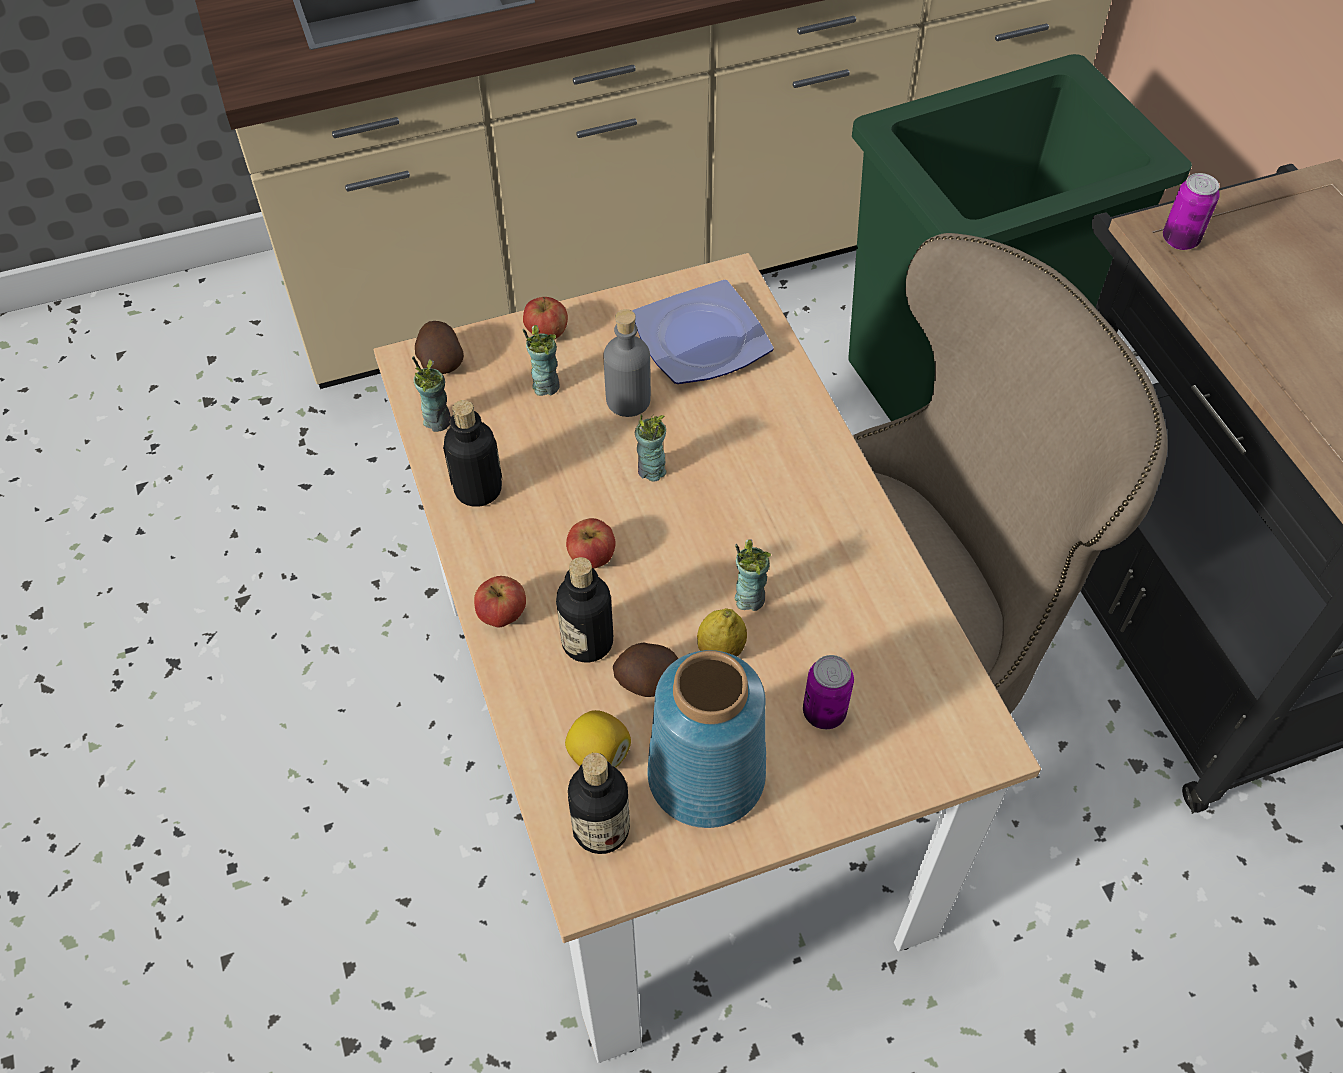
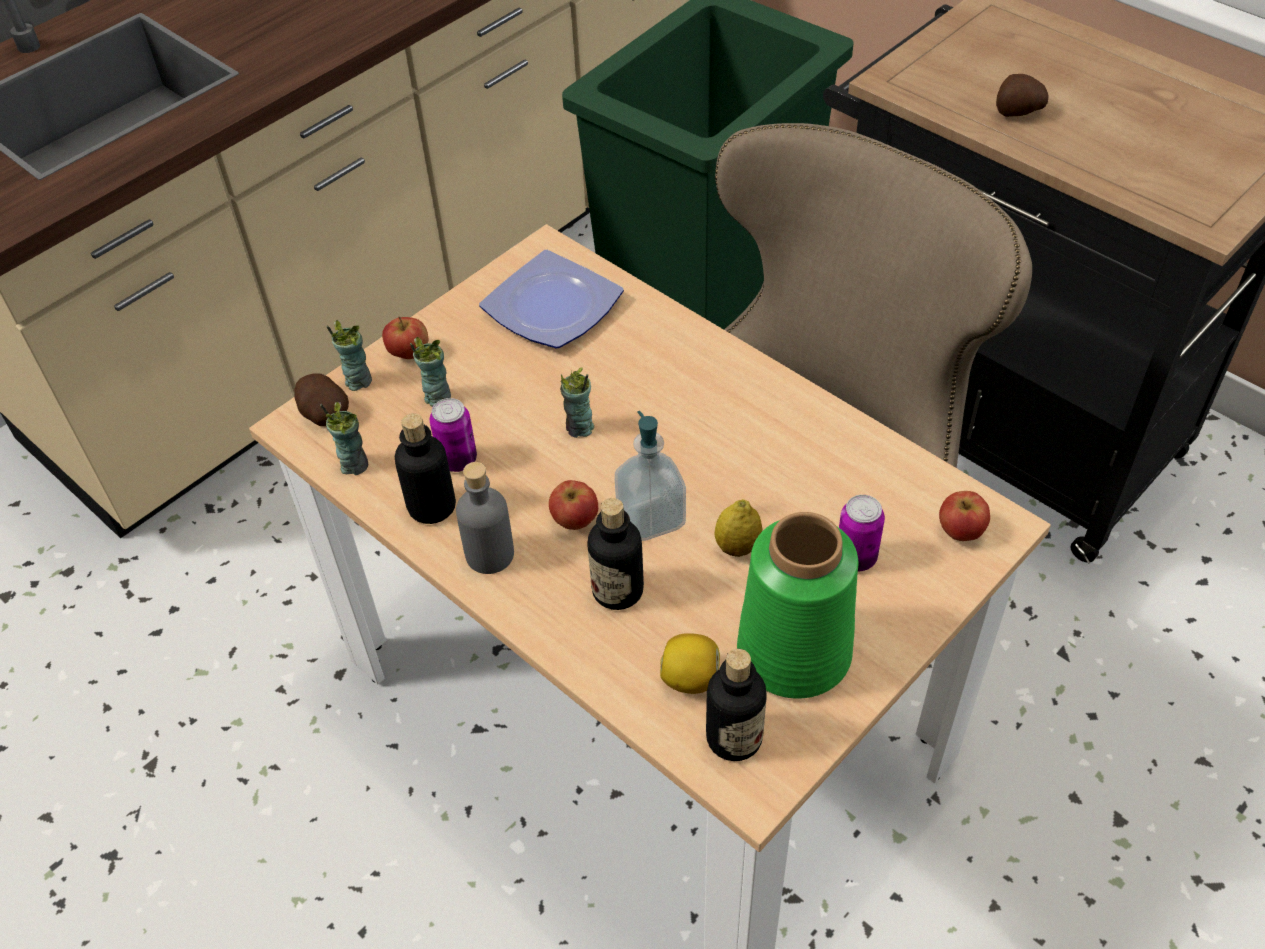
camera: 25 degrees left, 5 degrees down
(502, 615) = (526, 602): apple -> apple (961, 531)
(628, 400) = (520, 379): grey bottle -> grey bottle (490, 554)
(647, 682) = (692, 600): potato -> potato (1017, 112)
(660, 586) = (651, 518): none -> soap dispenser
(708, 777) = (796, 653): blue vase -> green vase
(749, 598) = (733, 495): cup -> cup (358, 380)
(1180, 240) = (911, 80): can -> can (458, 460)

